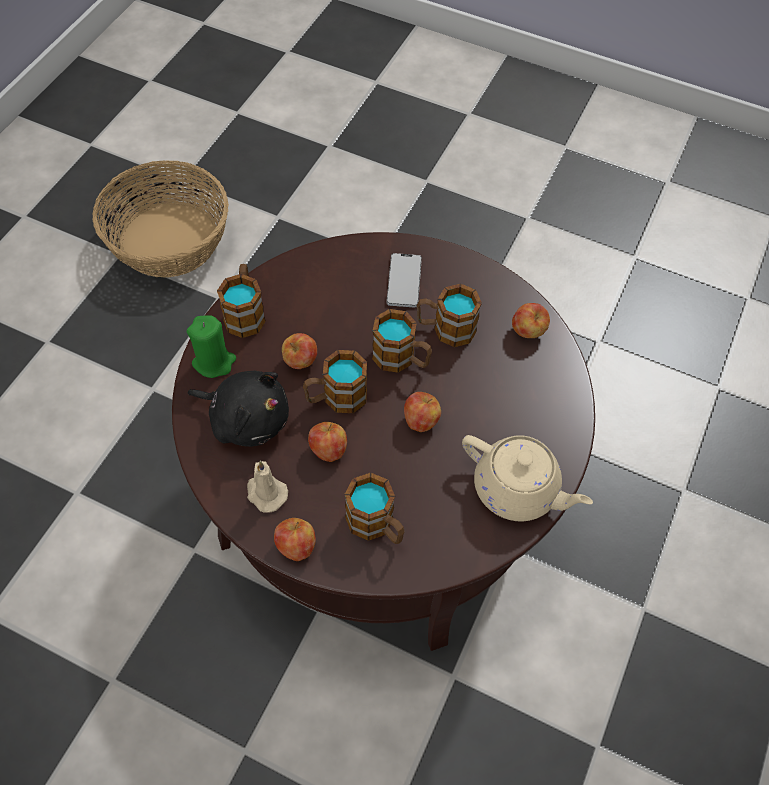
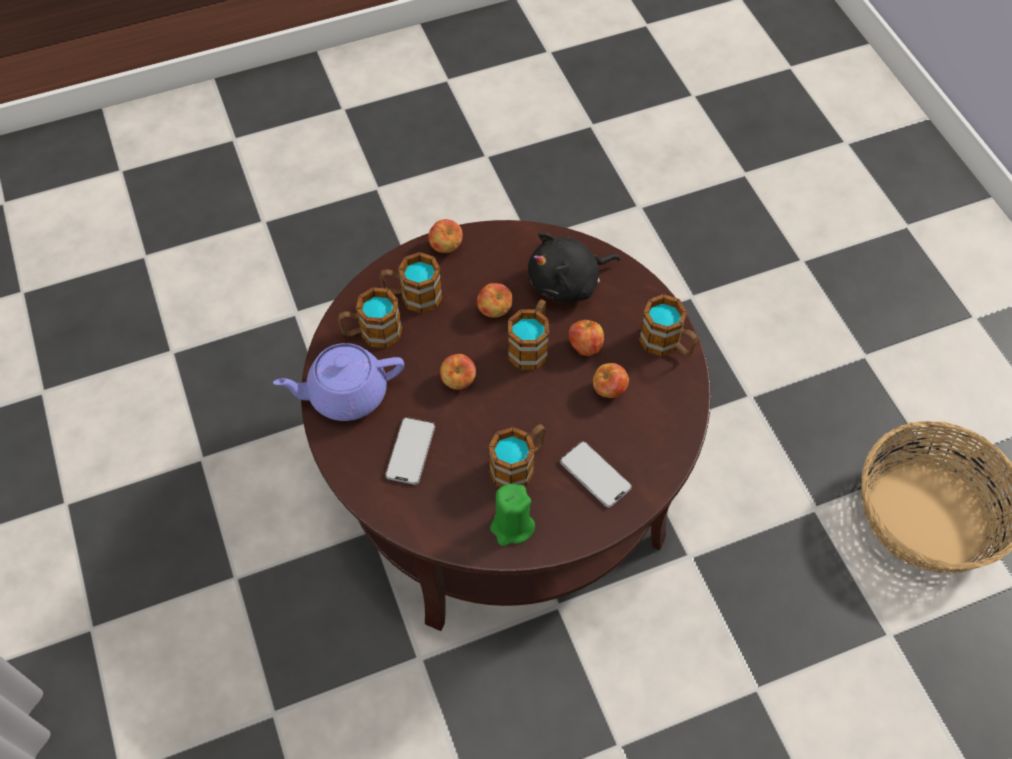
camera: 135 degrees right, 0 degrees up
(214, 362) = (637, 296): green candle -> green candle (512, 526)
(265, 493) = (499, 256): beige candle -> none
(401, 359) = (522, 411): mug -> mug (372, 333)
(511, 402) = (410, 451): none -> phone
(517, 489) = (346, 394): beige teapot -> purple teapot
(528, 331) = (456, 522): apple -> apple (609, 390)

